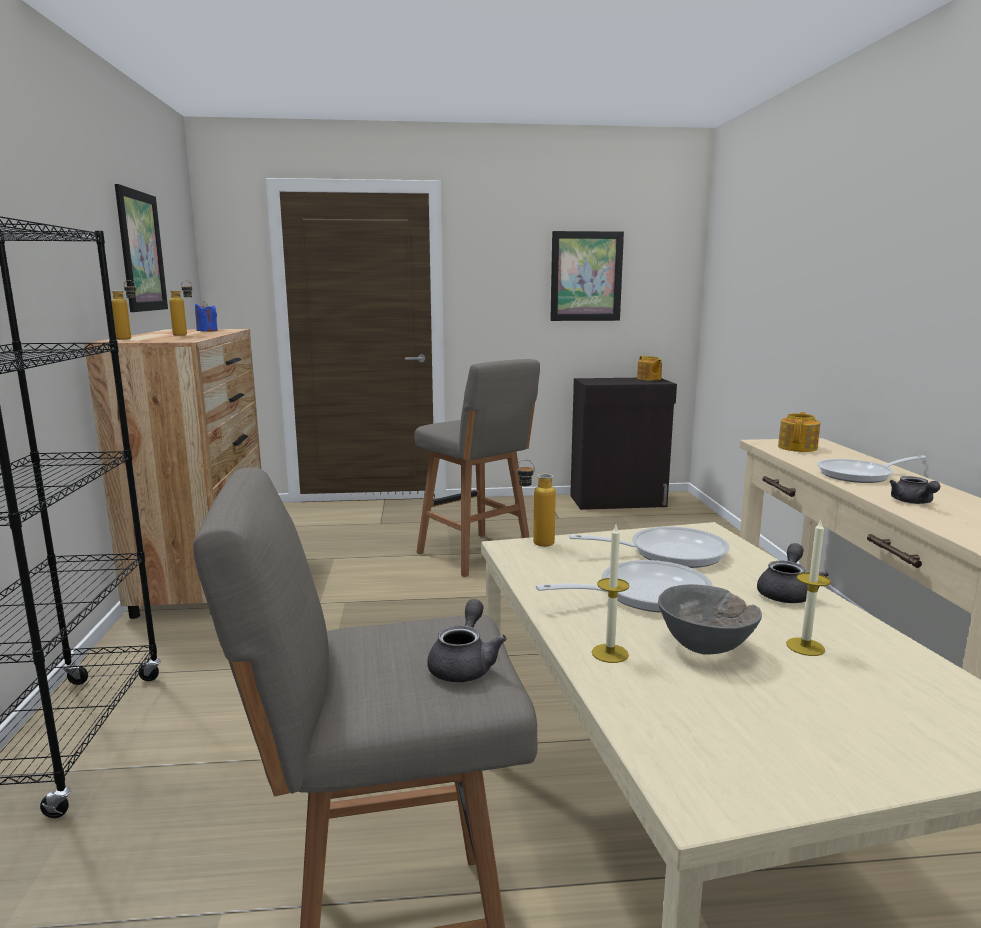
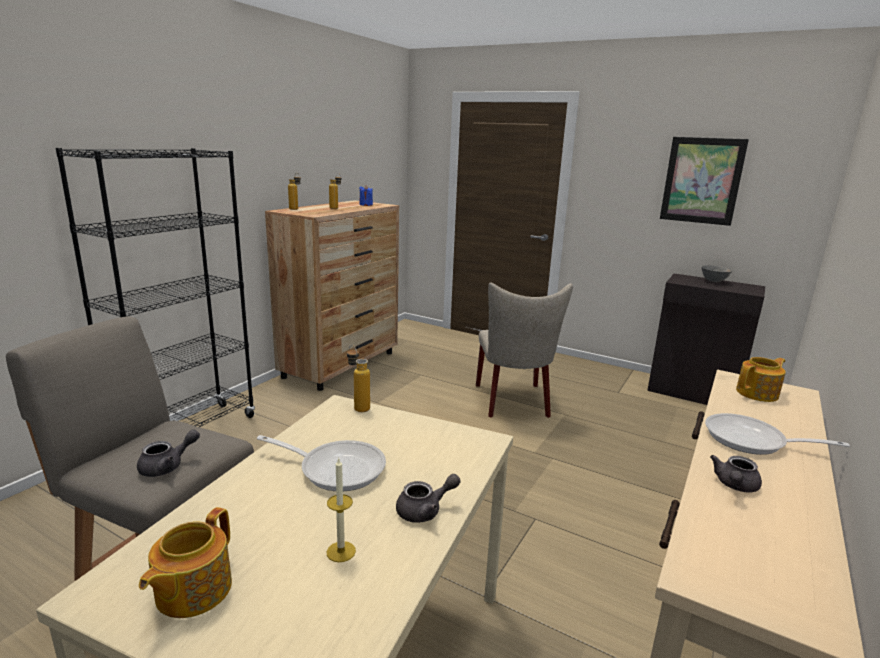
camera: 35 degrees right, 5 degrees up
(141, 251) = (339, 149): picture -> none
(476, 555) = (514, 403): grey stool -> beige chair
(610, 653) = (234, 495): candle -> none
(649, 379) = (747, 286): teapot -> teapot (192, 591)
(668, 553) = (419, 447): frying pan -> none
(705, 648) = (285, 519): grey bowl -> grey bowl (714, 281)

